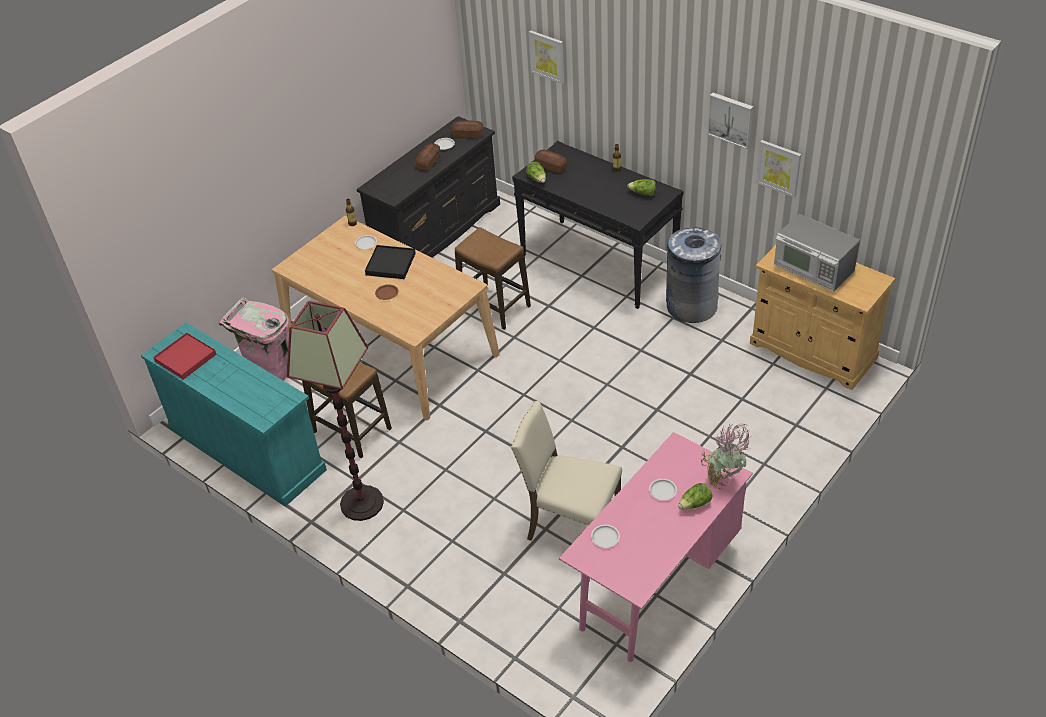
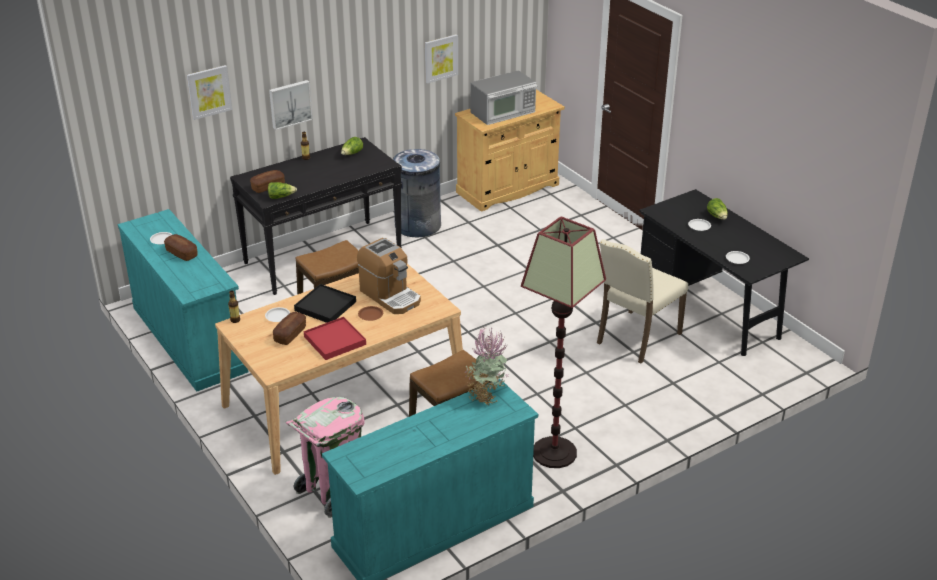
camera: 75 degrees left, 10 degrees down
(185, 358) = (386, 458): red tray -> red tray (335, 341)
(421, 296) = (390, 296): none -> coffee machine
(437, 232) = (188, 338): black dresser -> turquoise dresser
(468, 134) = (158, 223): bread -> bread (290, 334)
(656, 584) = (711, 311): pink desk -> black desk
(723, 479) = (698, 201): potted plant -> potted plant (485, 396)
(731, 119) = (397, 40): picture -> picture (290, 104)

